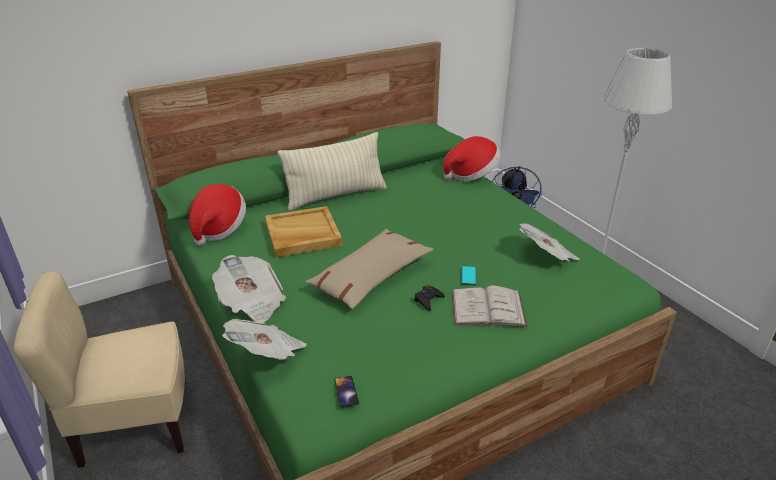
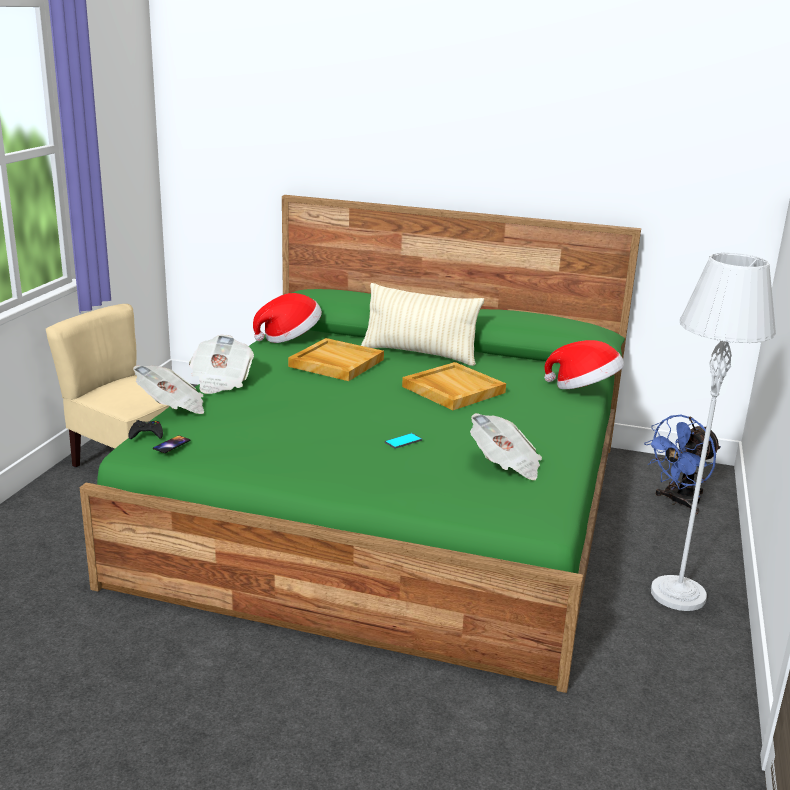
camera: 45 degrees right, 10 degrees down
(371, 277) = (325, 405): beige pillow -> none
(412, 215) = (452, 389): none -> beige tray
(428, 300) = (335, 437): black game controller -> black game controller (146, 434)
(487, 308) = (368, 463): white book -> none

